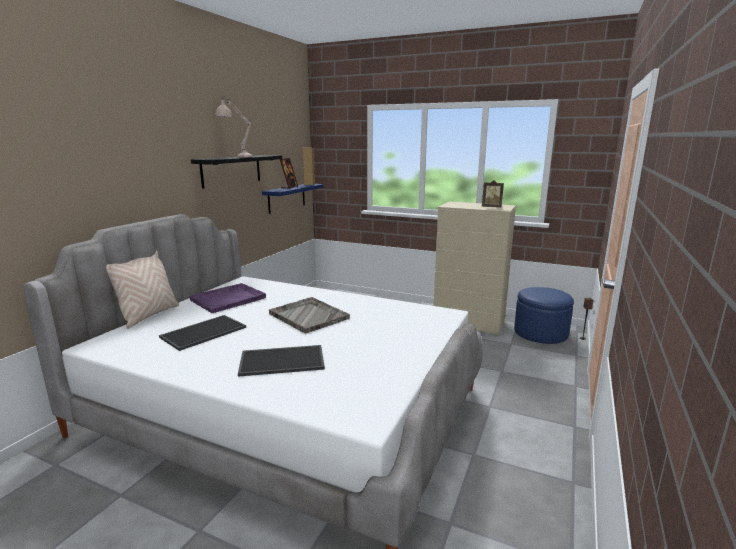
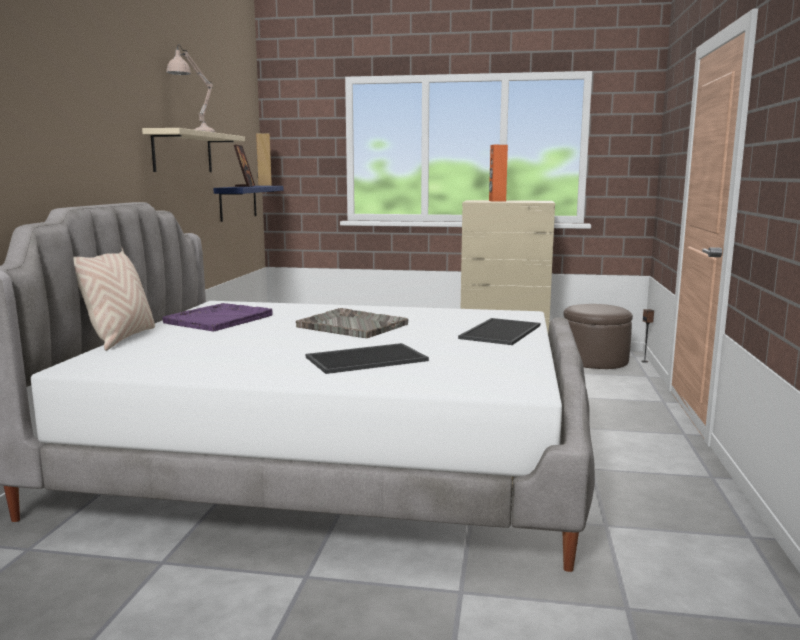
camera: 15 degrees left, 5 degrees down
(204, 332) = (225, 346): tray -> tray (499, 331)
(231, 170) = (183, 152): black shelf -> beige shelf
(468, 205) = (497, 201): none -> orange speaker
(491, 207) = (528, 201): picture frame -> none
(540, 333) = (594, 360): blue ottoman -> brown ottoman

